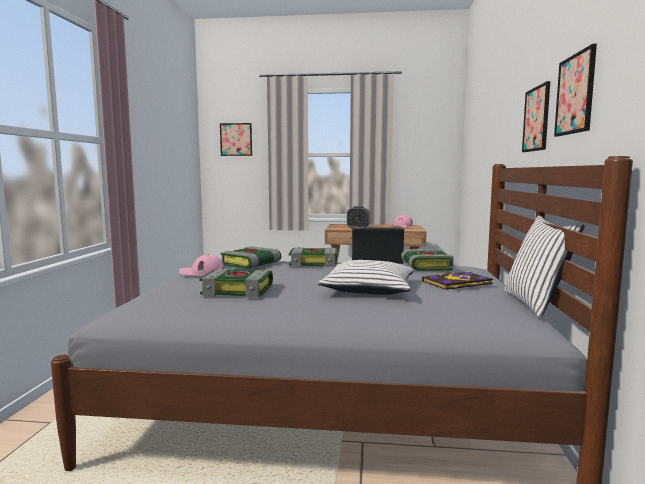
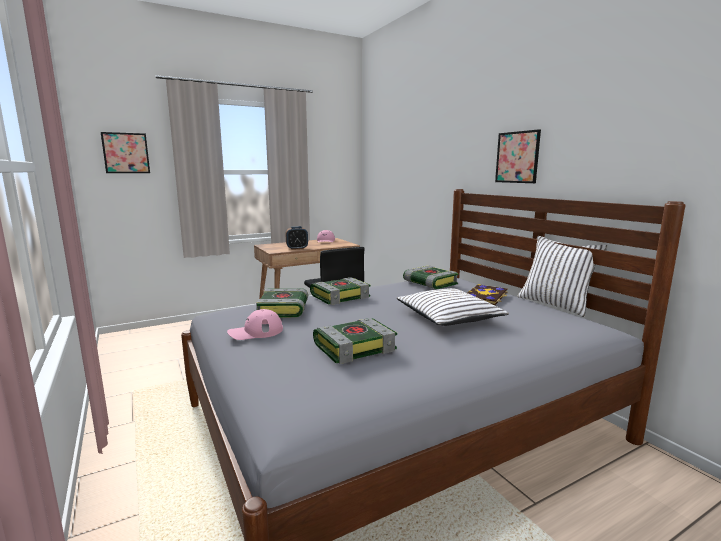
camera: 35 degrees left, 5 degrees up
(575, 94) = (585, 145): picture -> none

